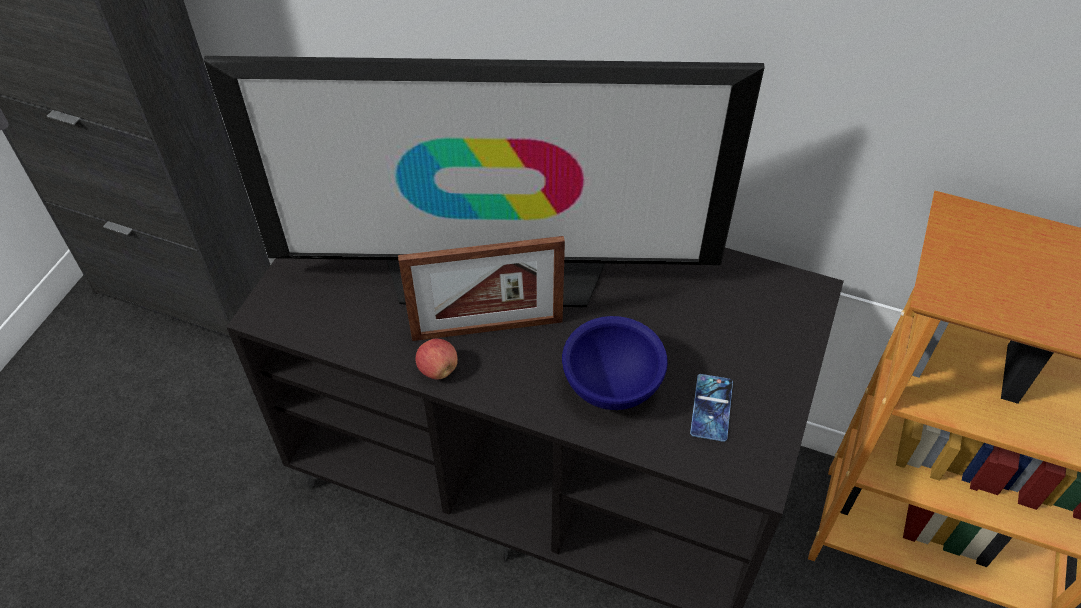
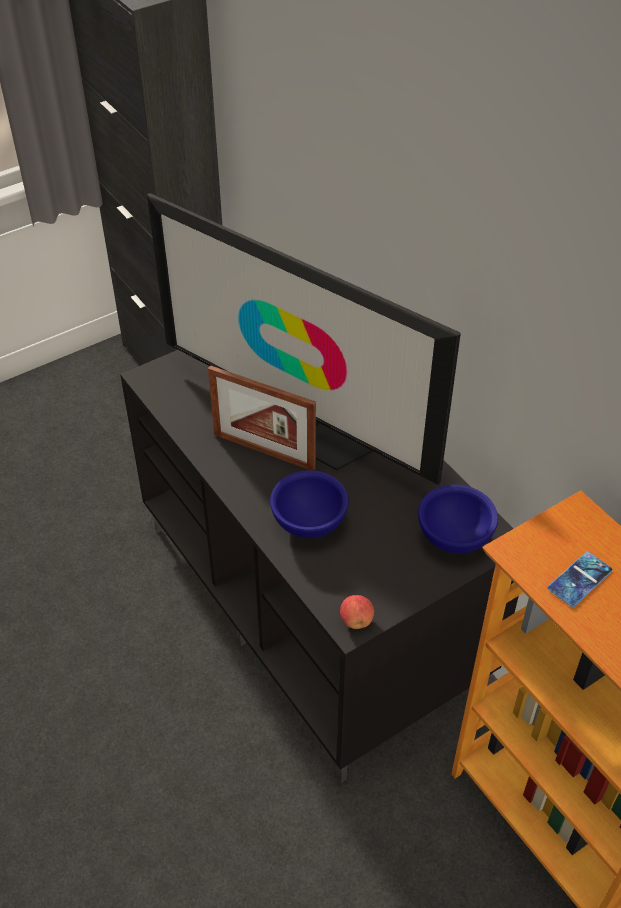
camera: 35 degrees right, 5 degrees down
(438, 369) = (214, 458): apple -> apple (356, 620)
(711, 407) = (359, 570): phone -> phone (580, 579)
(768, 315) = (453, 538): none -> blue bowl

